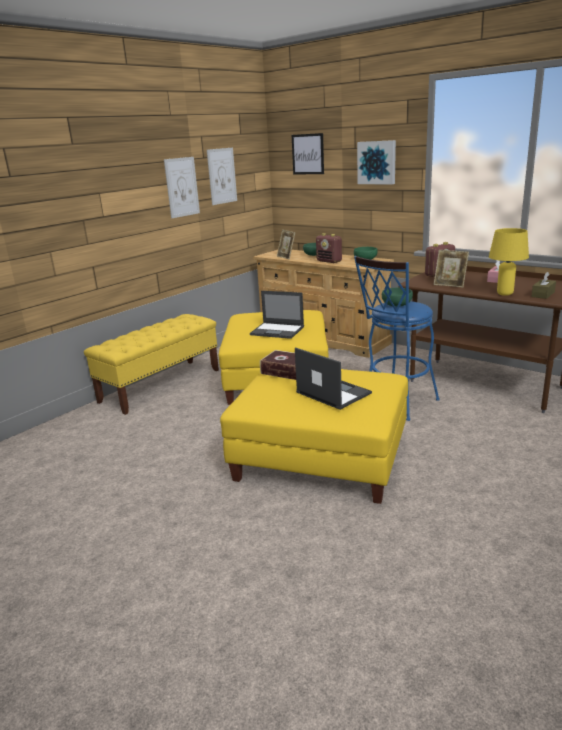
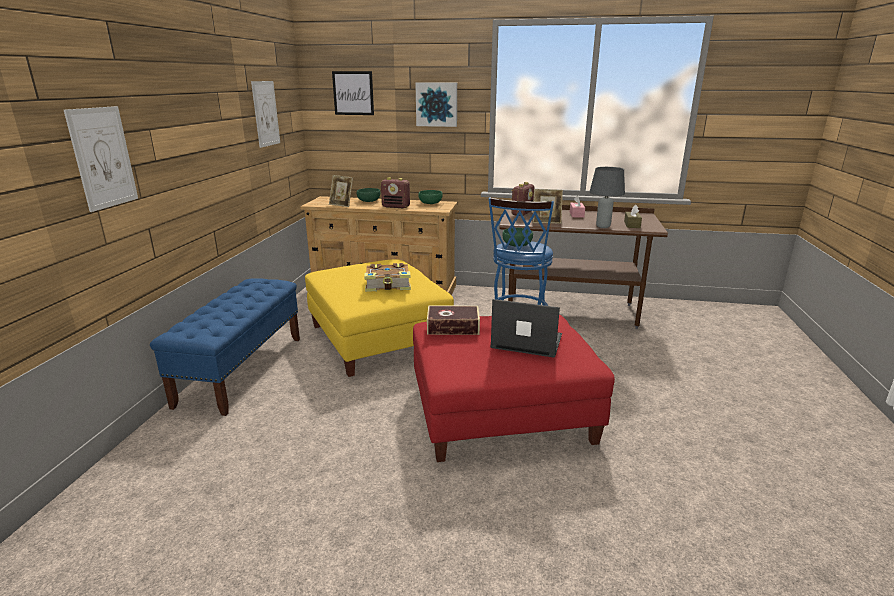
camera: 30 degrees left, 0 degrees up
(161, 385) = (242, 370): yellow bench -> blue bench
(182, 187) = (232, 125): picture -> picture (103, 158)
(278, 331) = (388, 285): laptop -> book
(321, 457) = (501, 412): yellow ottoman -> red ottoman
(504, 294) = (603, 226): yellow table lamp -> grey table lamp

